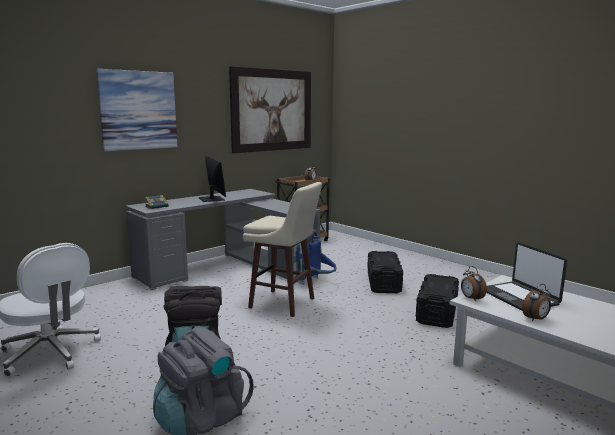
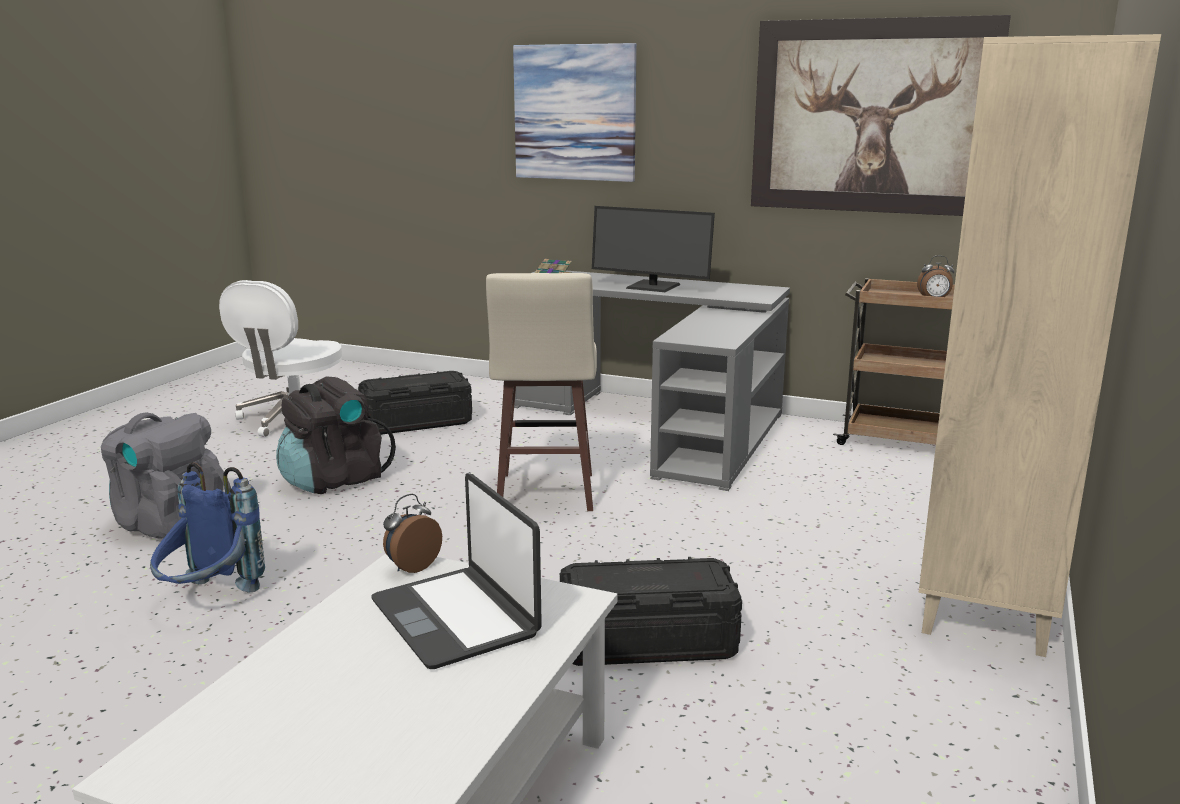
camera: 65 degrees right, 5 degrees up
(212, 199) = (652, 287): monitor -> monitor turned 75 degrees clockwise
(317, 284) = (666, 500): blue backpack -> blue backpack (209, 600)
(383, 282) = (761, 559): black storage box -> black storage box (417, 422)
(439, 266) = (985, 612): none -> beige bookcase
(519, 297) = (456, 617): laptop -> laptop turned 75 degrees counterclockwise
(536, 319) = (324, 638): alarm clock -> none

